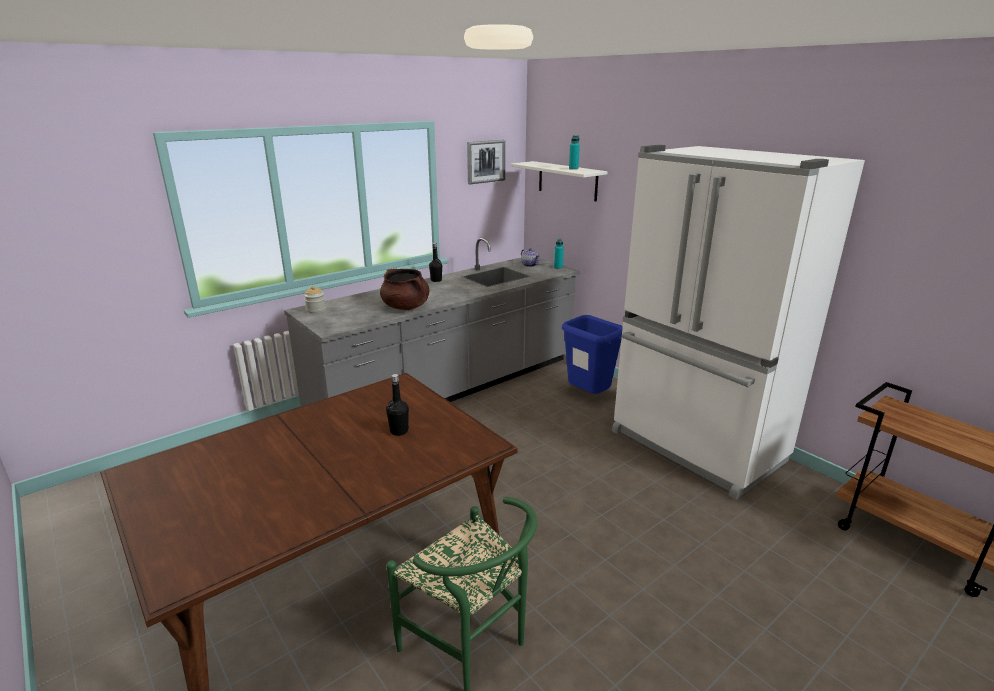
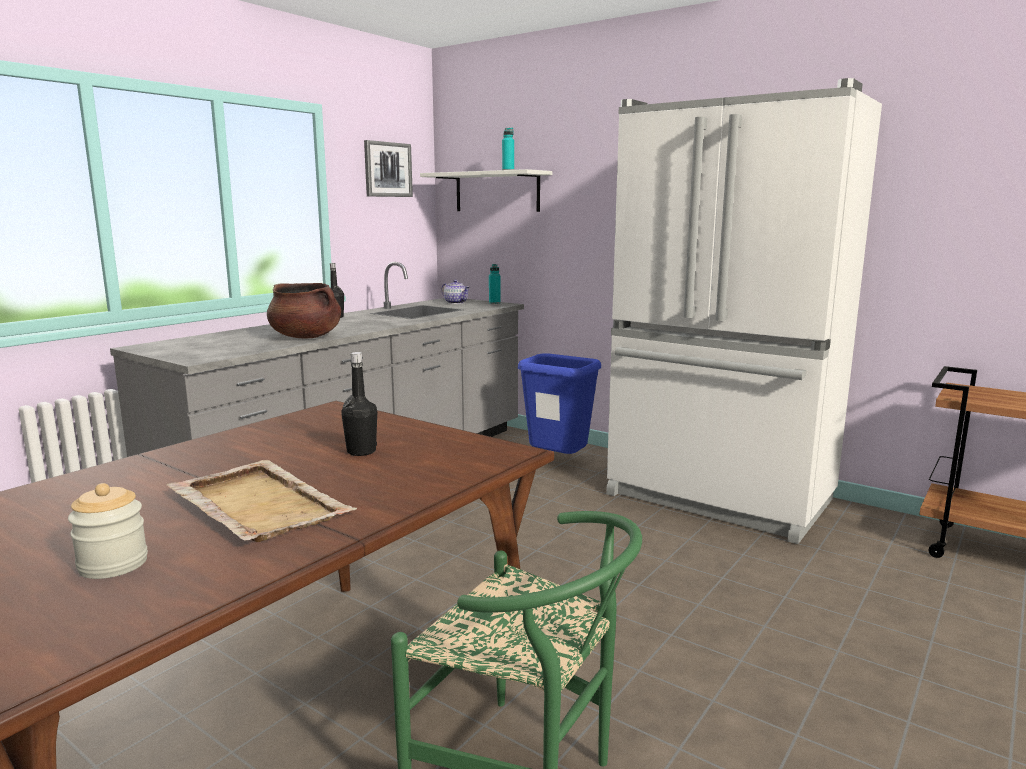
camera: 15 degrees left, 10 degrees down
(316, 310) = (165, 346): jar -> jar (113, 564)
(324, 473) = (258, 504): none -> beige tray

